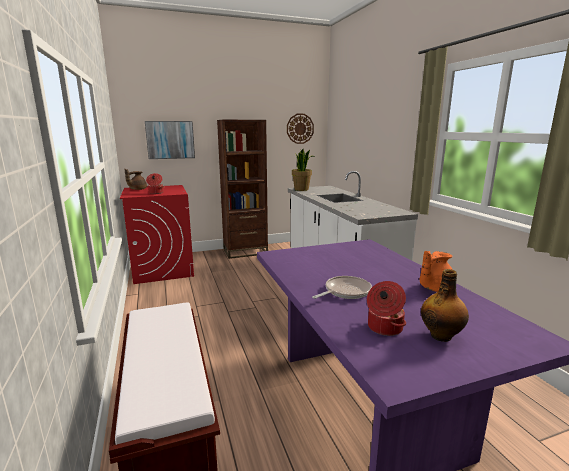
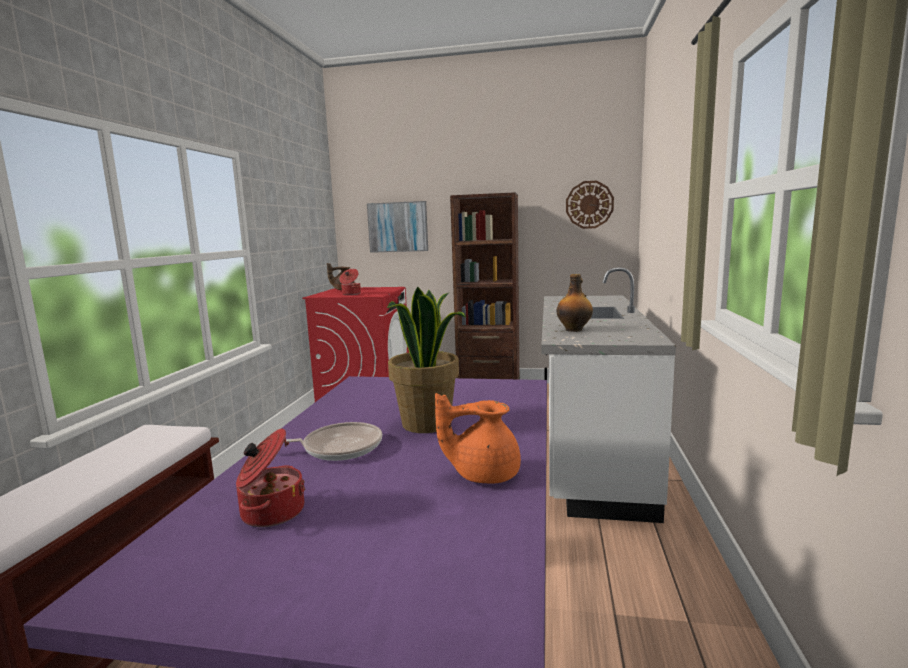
camera: 30 degrees right, 5 degrees down
(301, 189) = (559, 299): potted plant -> potted plant (427, 424)
(441, 335) = (321, 552): bottle -> bottle (574, 330)

